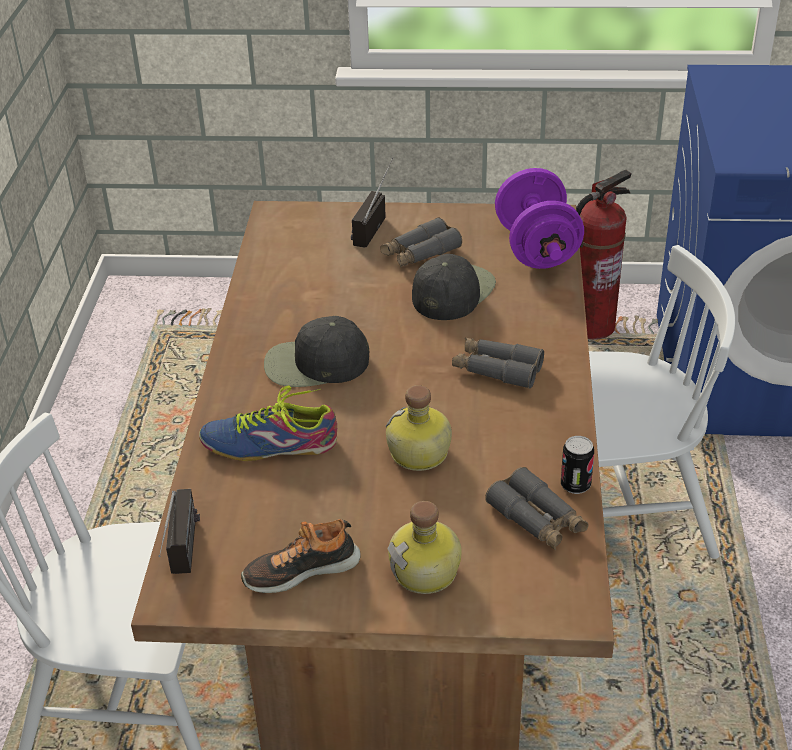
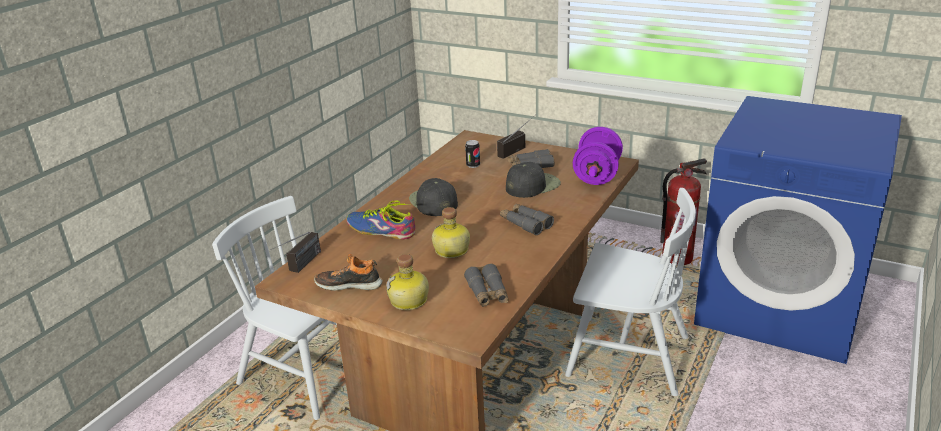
camera: 25 degrees right, 10 degrees down
(315, 364) = (433, 202): black cap -> black cap turned 45 degrees clockwise
(575, 485) = (522, 283): can -> can (473, 165)

